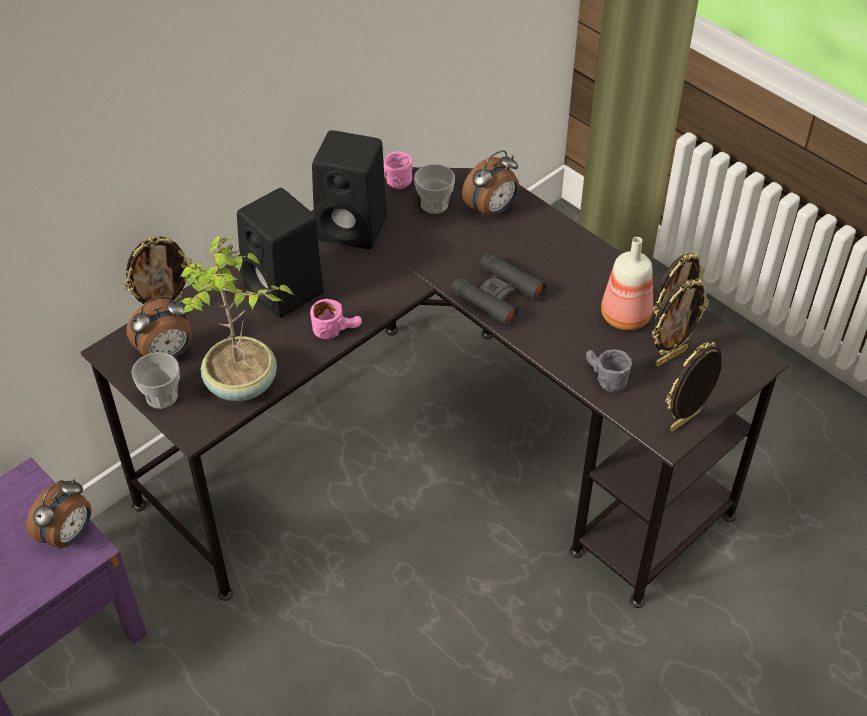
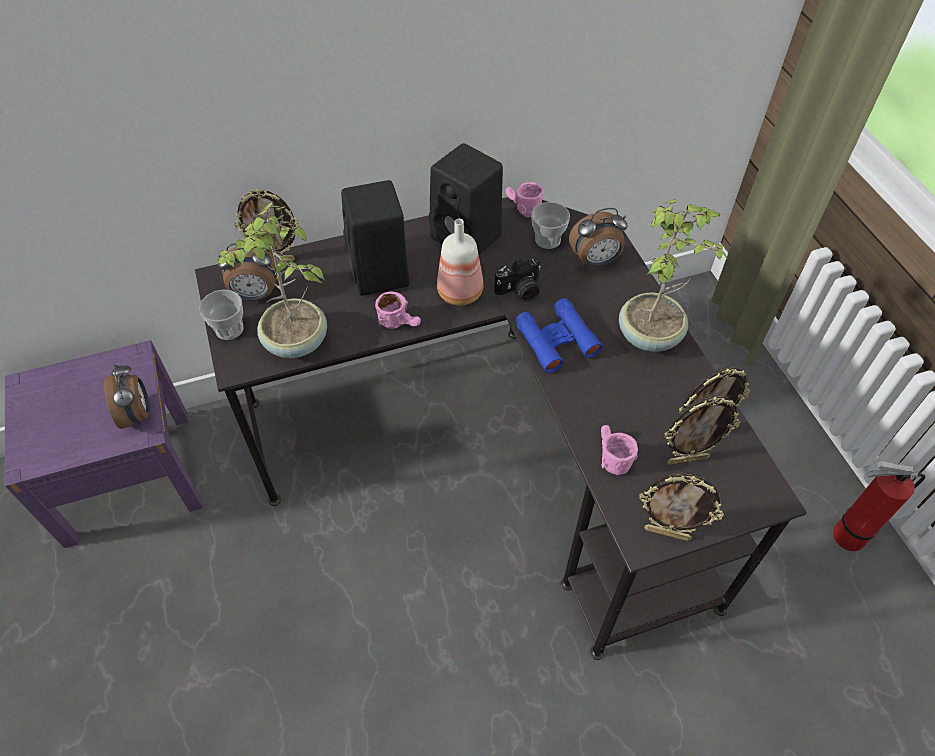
camera: 25 degrees right, 5 degrees up
(69, 535) = (137, 414): alarm clock -> alarm clock turned 75 degrees counterclockwise
(436, 262) = (520, 291): none -> camera
(497, 295) = (556, 340): black binoculars -> blue binoculars
(581, 261) = (650, 335): none -> potted plant
(603, 378) = (609, 456): grey mug -> pink mug
(627, 316) = (666, 403): bottle -> bottle (461, 292)
(686, 422) = (667, 533): picture frame -> picture frame turned 150 degrees counterclockwise
(806, 407) = (844, 536): none -> fire extinguisher

